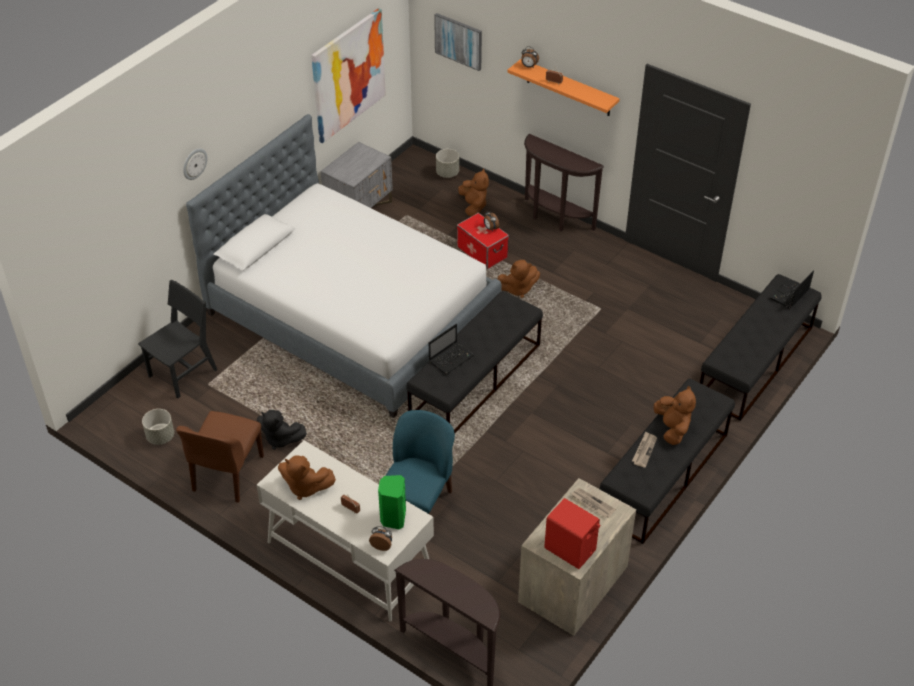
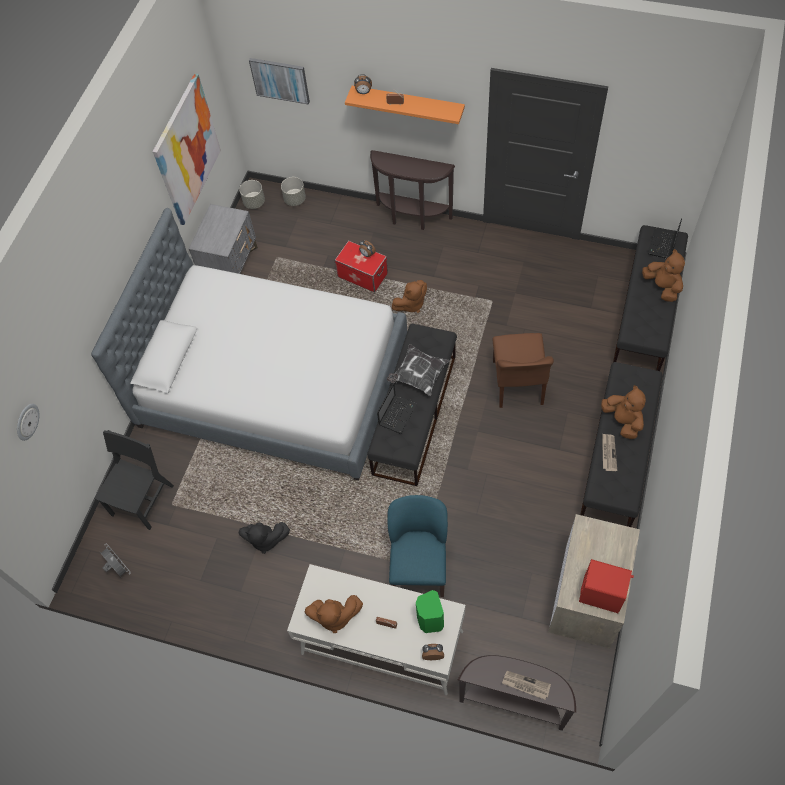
camera: 15 degrees left, 15 degrees up
(134, 420) = (119, 568): none -> grey fan
(161, 436) = (152, 577): grey planter -> grey planter (254, 202)
(194, 163) = (85, 314): wall clock -> wall clock (26, 421)
(227, 475) = (232, 596): brown chair -> brown chair (518, 384)
(473, 206) = (334, 228): brown plush toy -> brown plush toy (662, 287)
(487, 333) = (418, 375): none -> pillow
(592, 504) = (599, 538): newspaper -> newspaper (525, 685)

